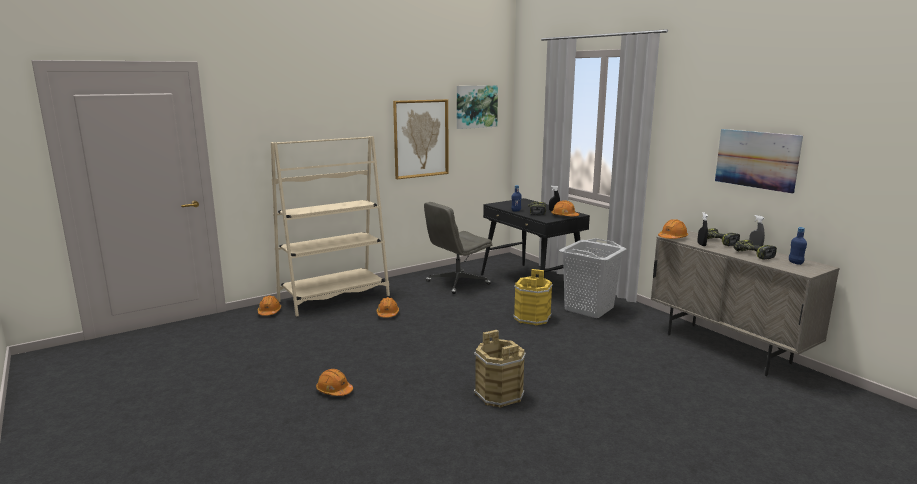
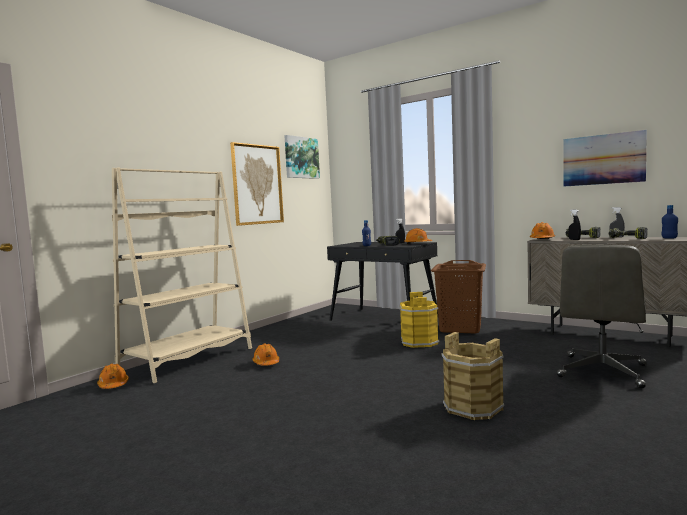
camera: 20 degrees left, 10 degrees down
(334, 390) = (277, 446): orange hard hat -> none
(457, 283) = (313, 329): grey office chair -> grey office chair (602, 371)
(589, 309) = (461, 328): grey laundry basket -> brown laundry basket

